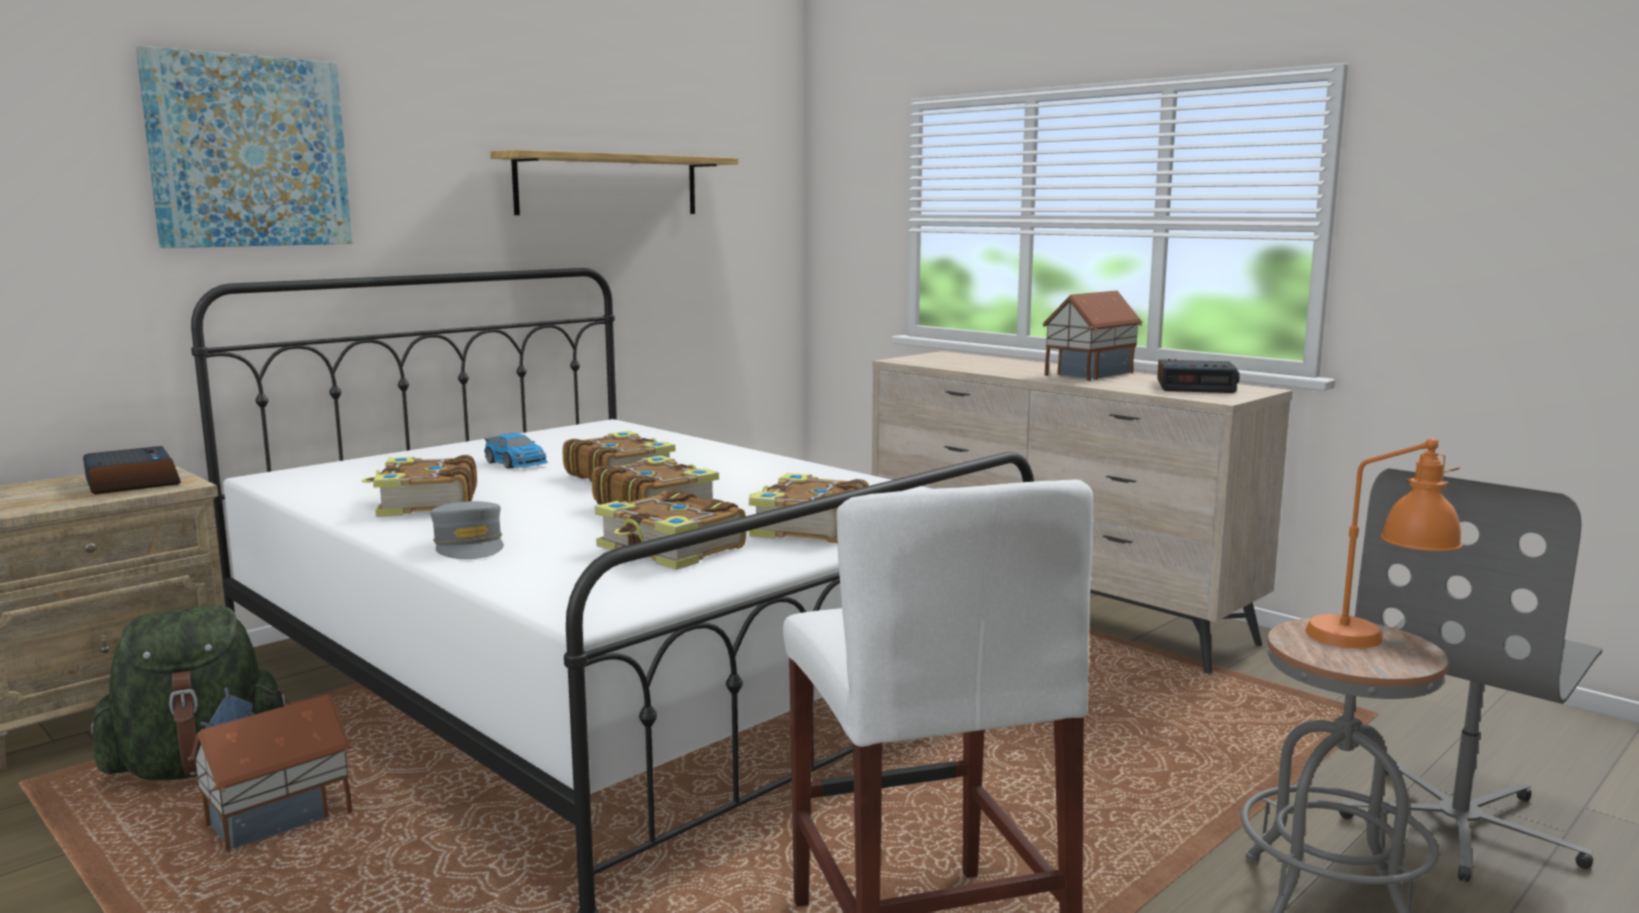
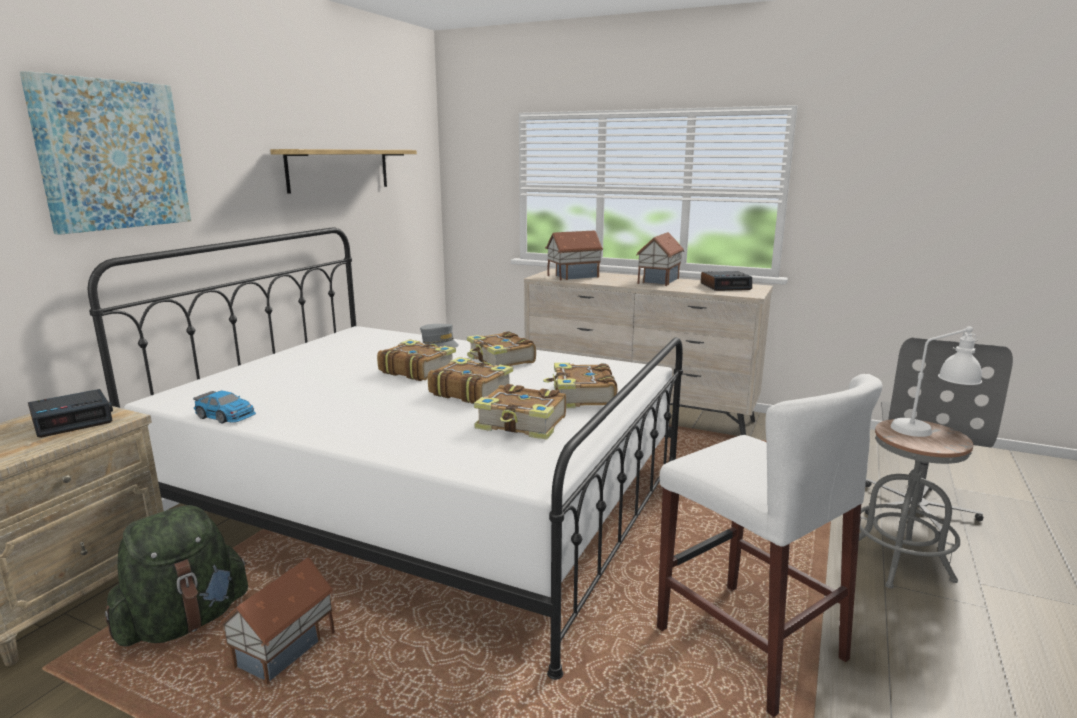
camera: 20 degrees left, 5 degrees up
(131, 482) = (73, 421): alarm clock -> alarm clock turned 105 degrees clockwise
(425, 504) = (313, 408): book -> book (500, 361)
(469, 546) = (388, 439): grey cap -> grey cap (440, 343)
(516, 463) = (335, 368): toy car -> toy car (225, 416)
(955, 362) = (572, 276): none -> toy house
(1376, 643) = (929, 432): orange table lamp -> white table lamp

